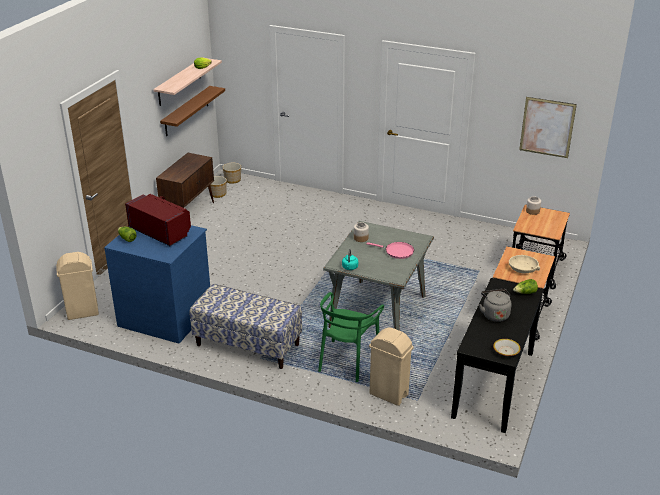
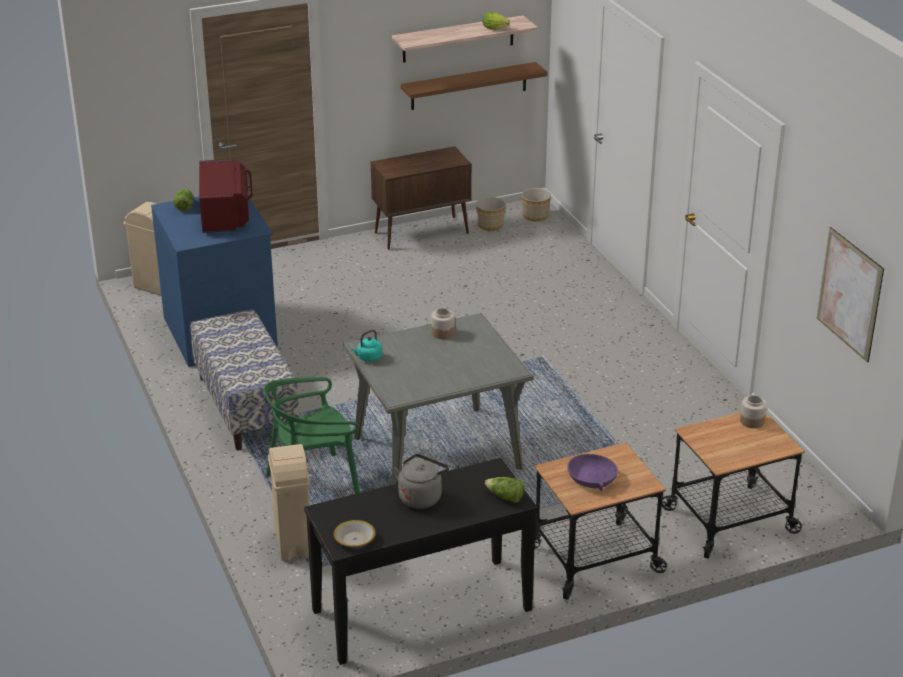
camera: 45 degrees right, 0 degrees up
(397, 251) = (453, 369): pink frying pan -> none
(523, 268) = (592, 478): beige bowl -> purple bowl

